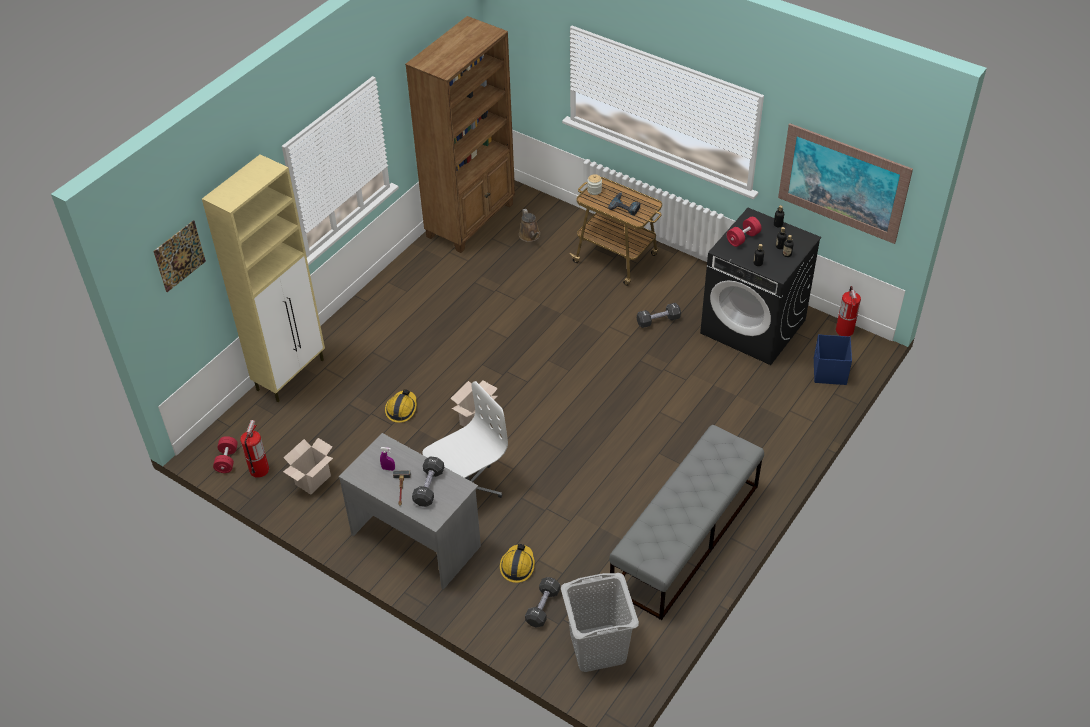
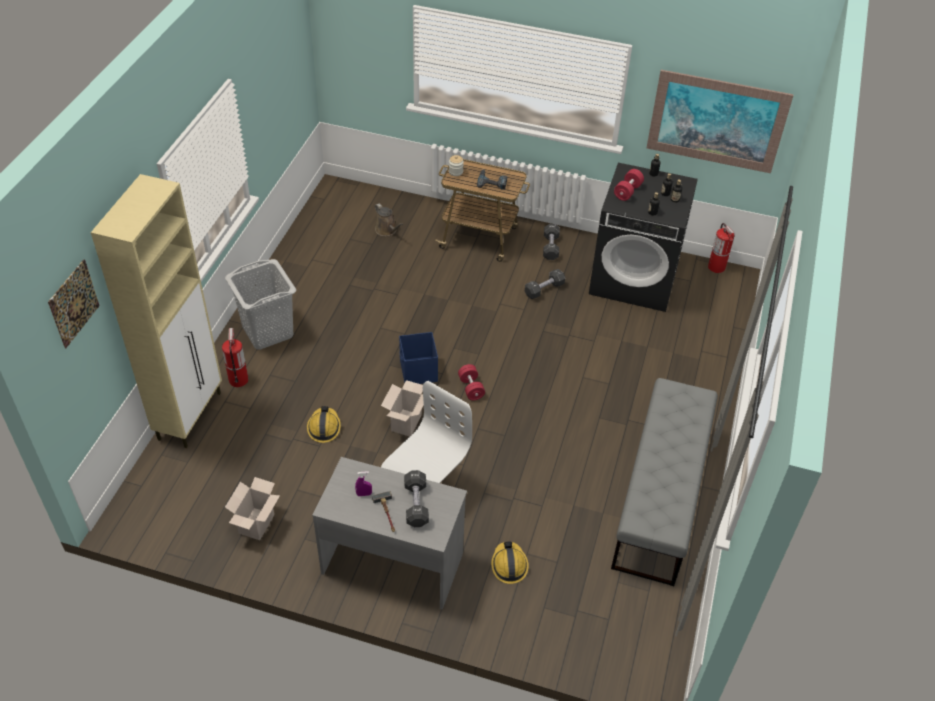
camera: 20 degrees left, 0 degrees up
(227, 460) = (151, 523): red dumbbell -> red dumbbell (471, 388)
(259, 469) = (192, 526): fire extinguisher -> fire extinguisher (238, 379)
(471, 220) = (322, 225): brown bookcase -> none
(542, 607) = (552, 602): black dumbbell -> black dumbbell (550, 247)
(598, 648) = (624, 632): grey laundry basket -> grey laundry basket (267, 332)
(829, 372) = (720, 308): blue storage box -> blue storage box (418, 371)

